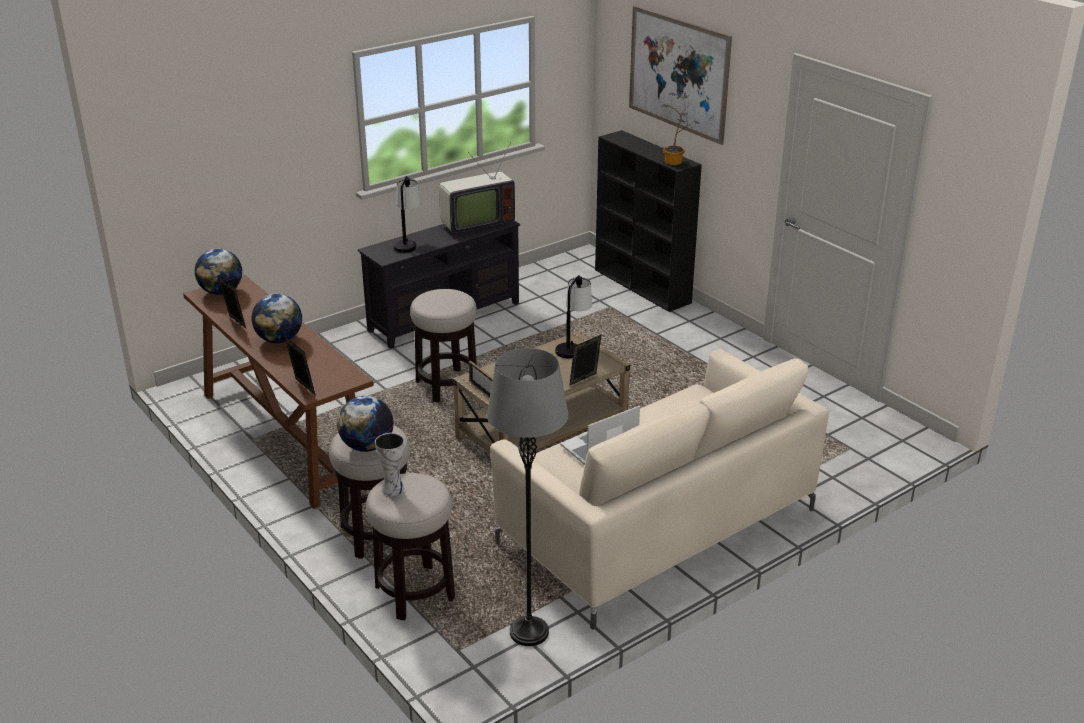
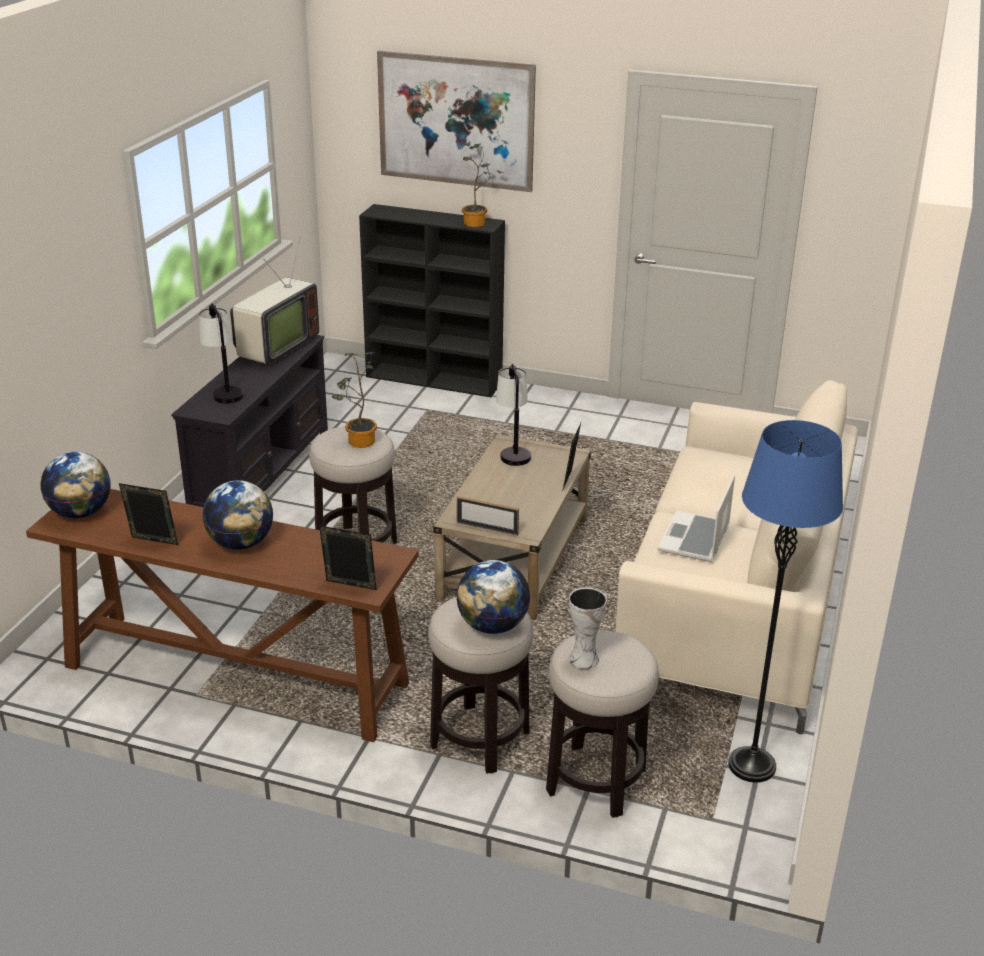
camera: 35 degrees left, 0 degrees up
(444, 303) = (358, 443): none -> potted plant
(529, 632) = (751, 766): grey floor lamp -> blue floor lamp

